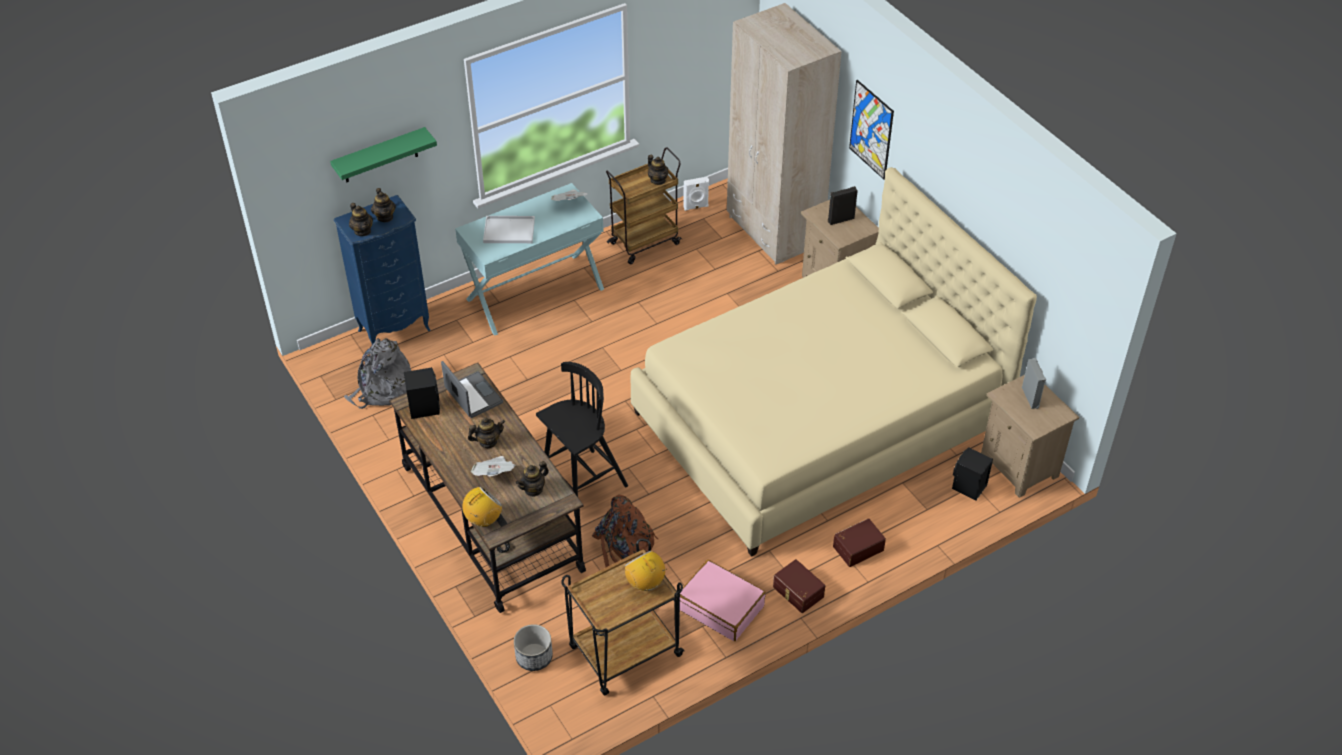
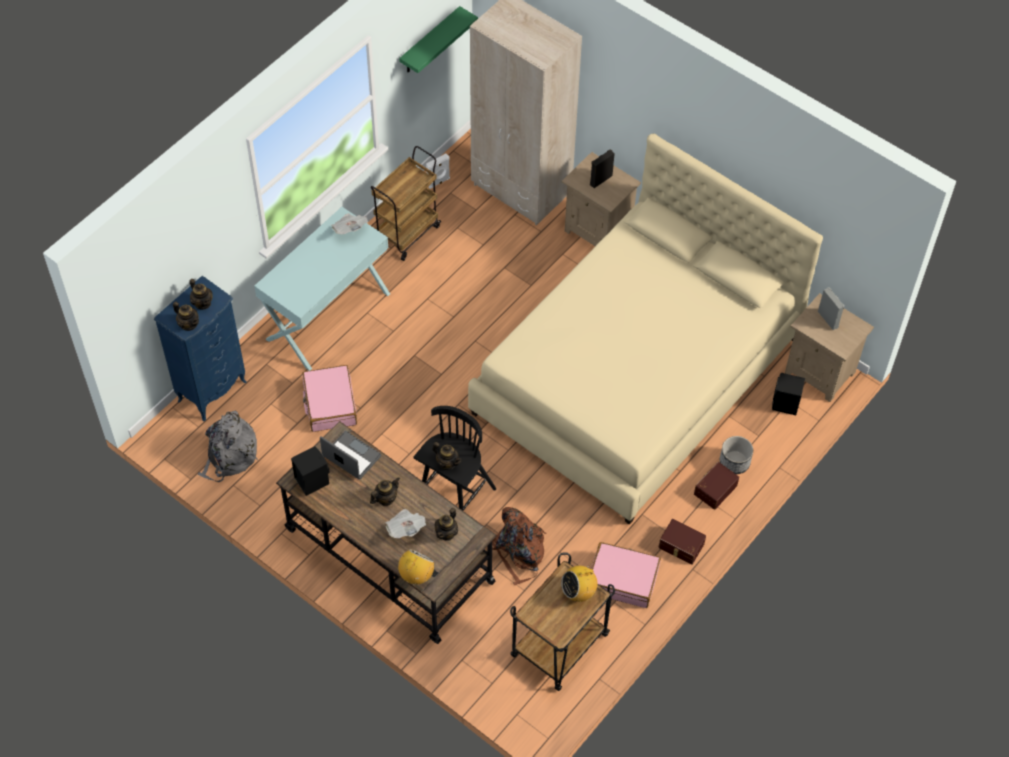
camera: 20 degrees left, 10 degrees up
(380, 156) = (185, 249): green shelf -> green shelf (430, 41)
(499, 369) = (330, 404): none -> pink suitcase
(508, 231) = (305, 275): white tray -> none
(534, 657) = (484, 675): planter -> planter (734, 462)
(645, 583) = (578, 592): radio -> radio turned 60 degrees counterclockwise
(658, 180) = (416, 179): teapot -> teapot (447, 463)
(871, 129) = (620, 99): picture -> none

